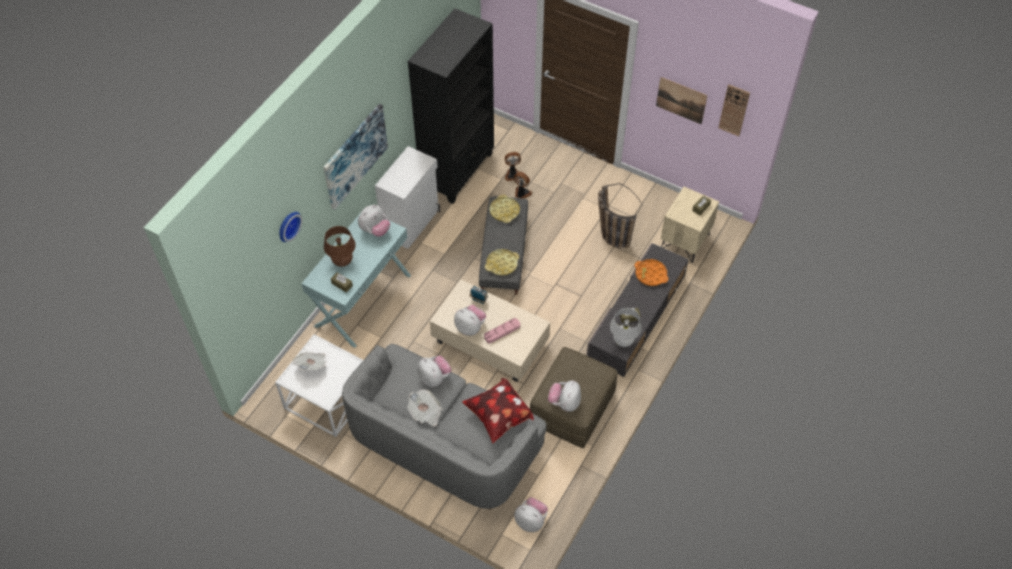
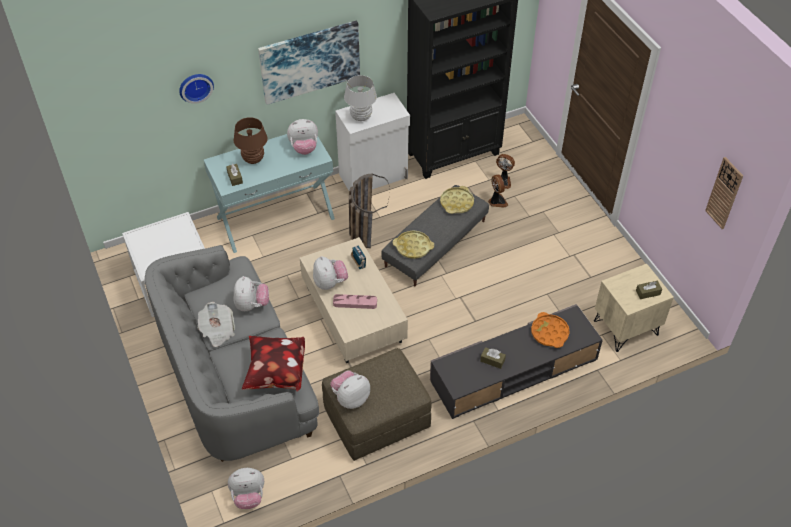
camera: 35 degrees right, 5 degrees down
(312, 365) = (163, 236): newspaper -> none
(531, 520) = (248, 496): plush toy -> plush toy turned 105 degrees clockwise
(611, 232) = (555, 279): basket -> basket (364, 228)
(623, 341) = (467, 379): white table lamp -> white table lamp (361, 117)
(681, 100) = (679, 162): picture -> none

